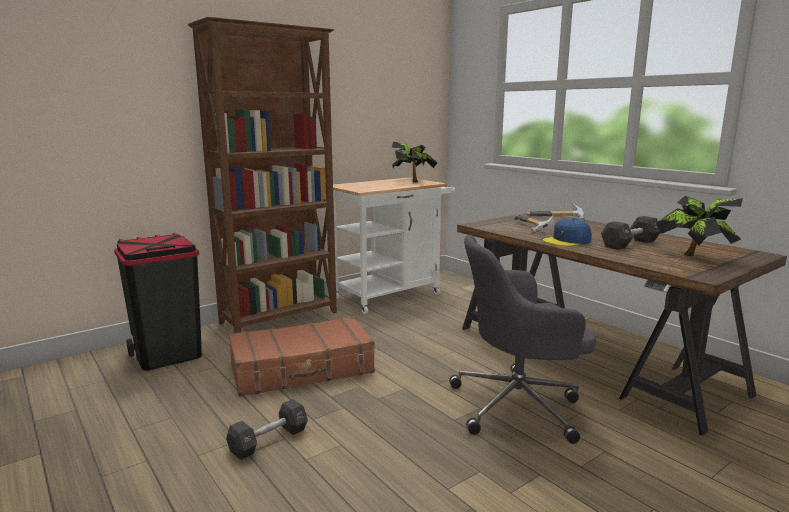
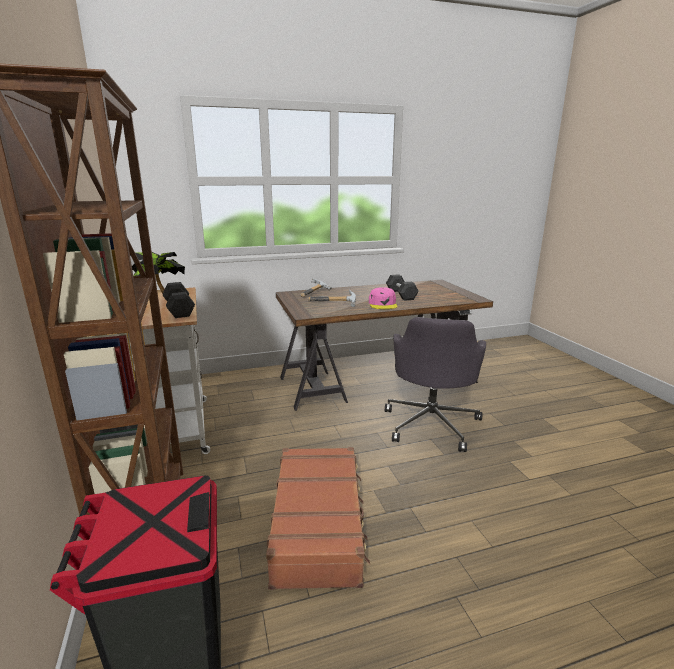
camera: 70 degrees left, 5 degrees up
(269, 441) = (459, 569): black dumbbell -> black dumbbell (179, 309)
(567, 241) = (383, 304): blue cap -> pink cap
(694, 257) = (439, 291): potted plant -> none

